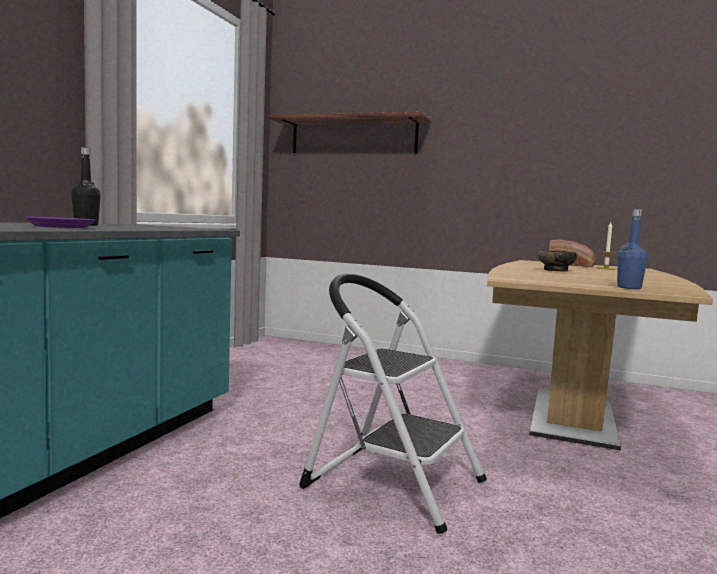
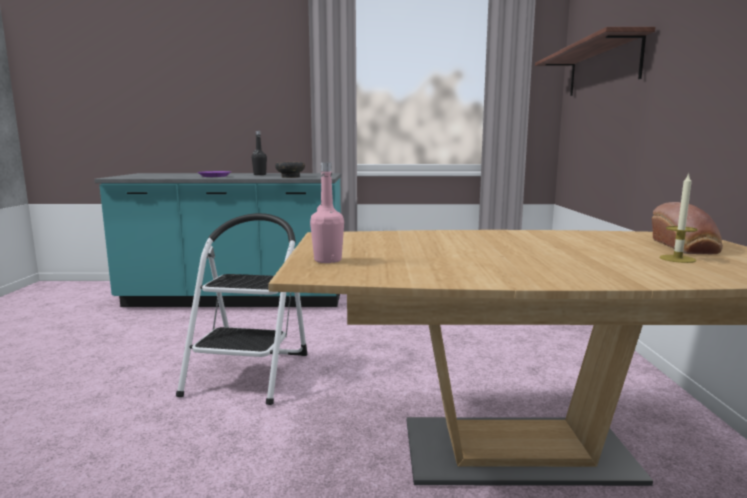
camera: 70 degrees right, 5 degrees up
(555, 270) = (519, 243): bowl -> bowl (290, 177)
(629, 288) = (327, 260): blue bottle -> pink bottle

